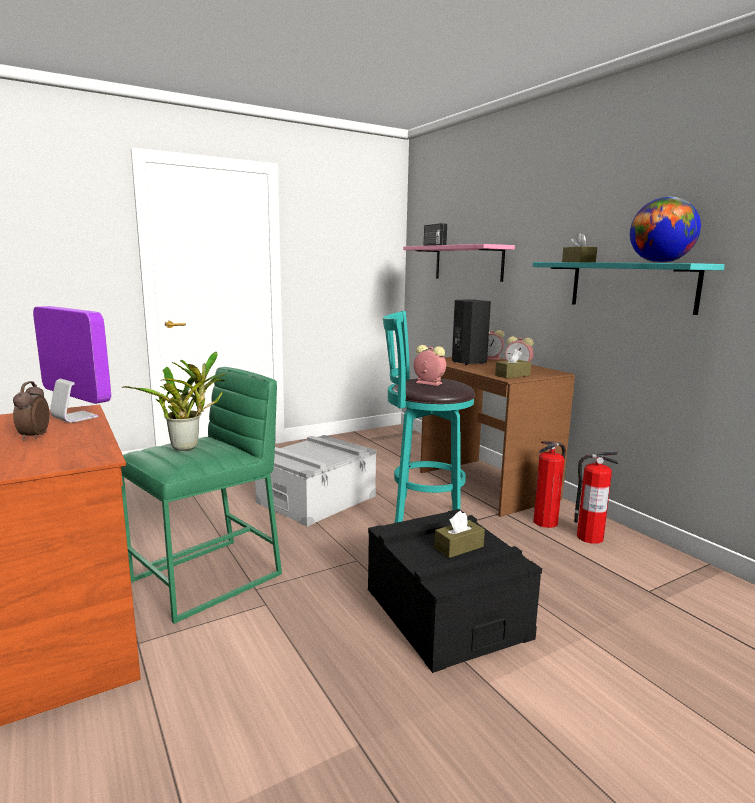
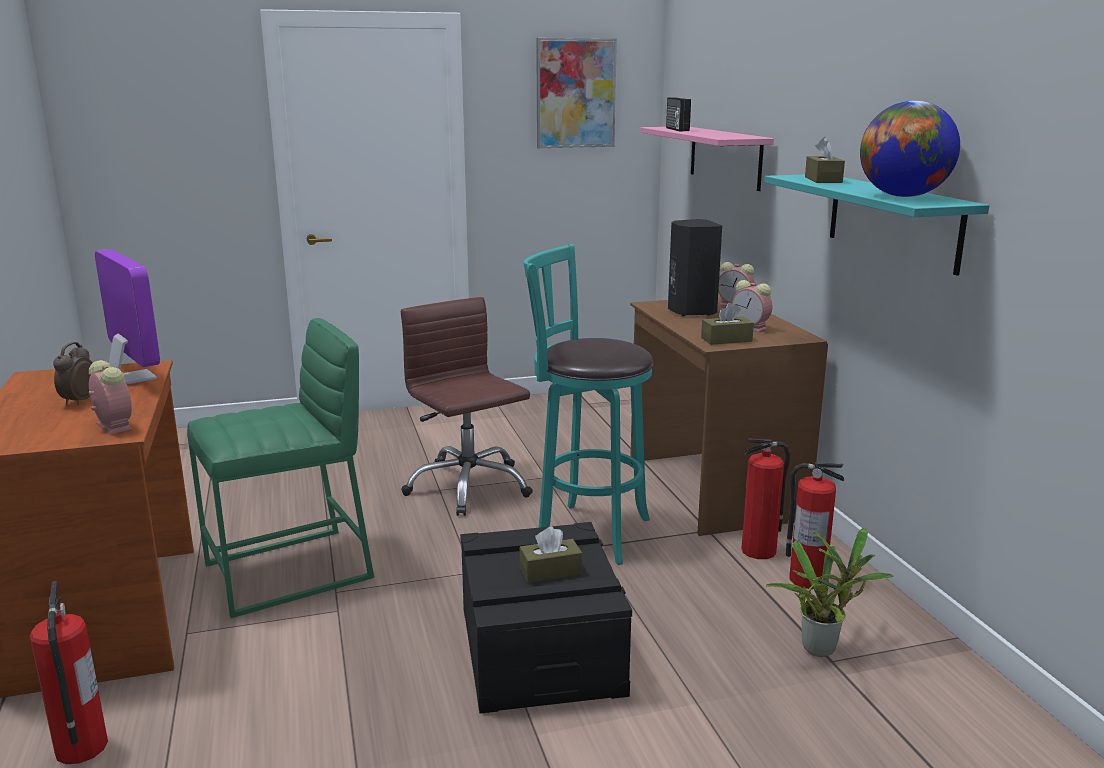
camera: 15 degrees right, 5 degrees up
(75, 776) = (81, 748): none -> fire extinguisher
(189, 446) = (261, 417): potted plant -> potted plant (822, 648)
(316, 499) = (468, 486): grey storage box -> brown office chair
(353, 225) = (575, 93): none -> picture
(427, 383) = (586, 348): alarm clock -> alarm clock (113, 426)

